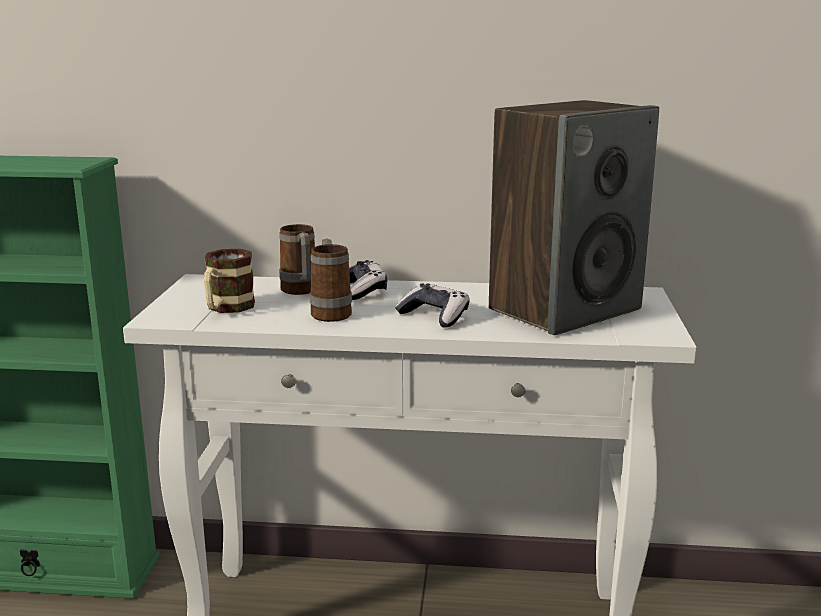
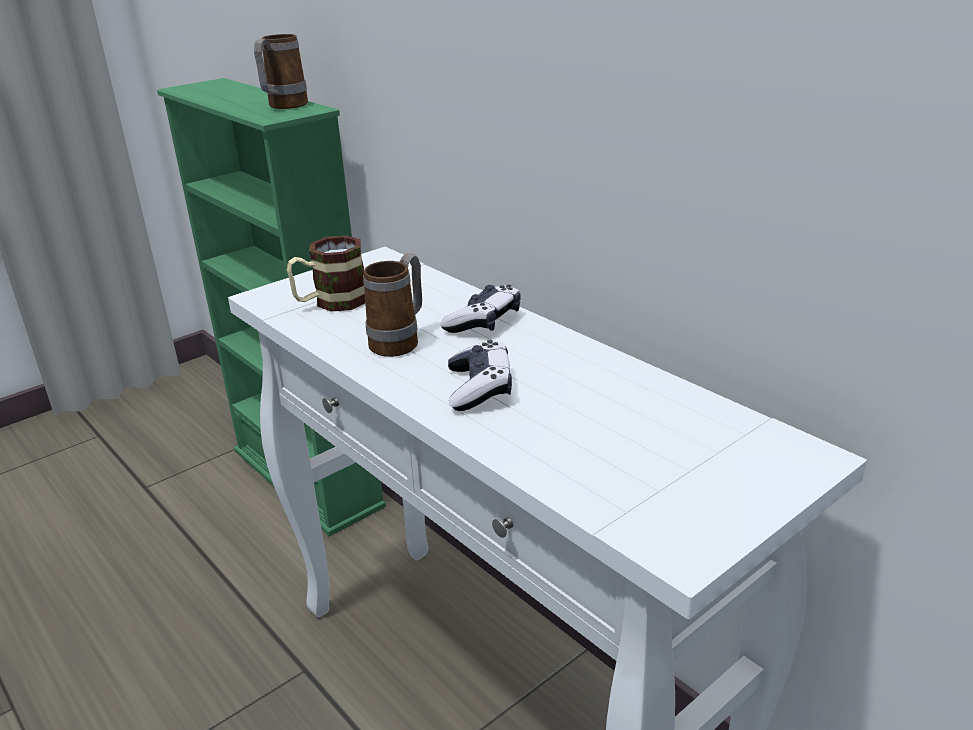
camera: 45 degrees right, 10 degrees up
(301, 292) = (428, 303): mug -> mug (283, 106)
(564, 309) = (641, 441): speaker -> none

